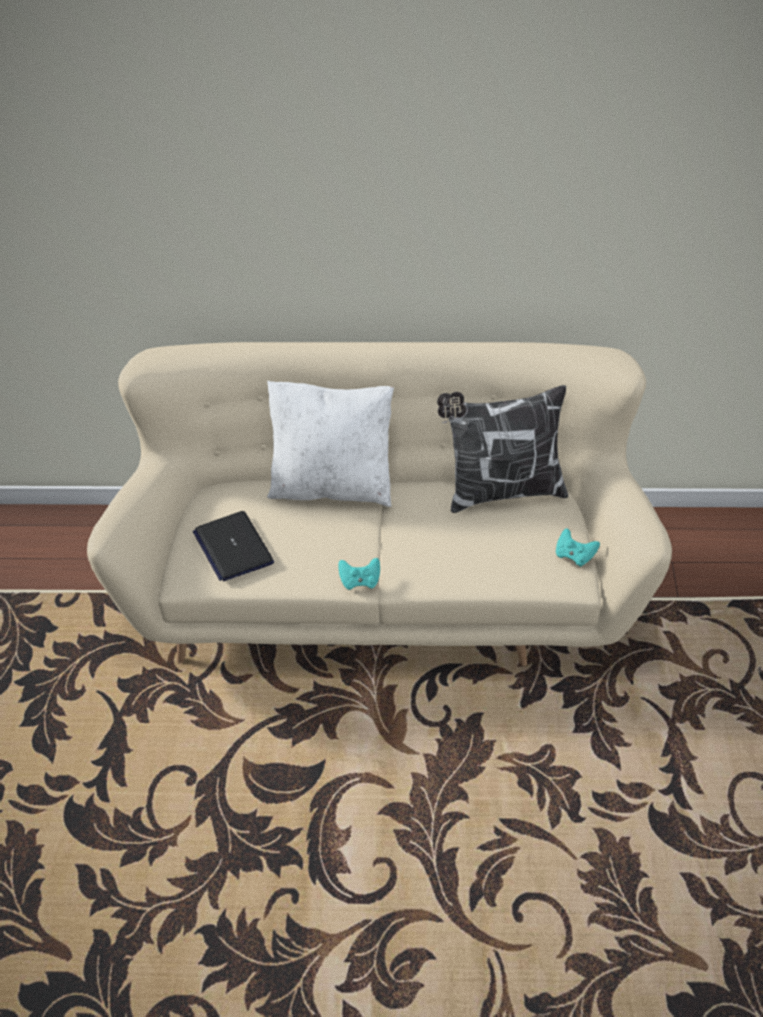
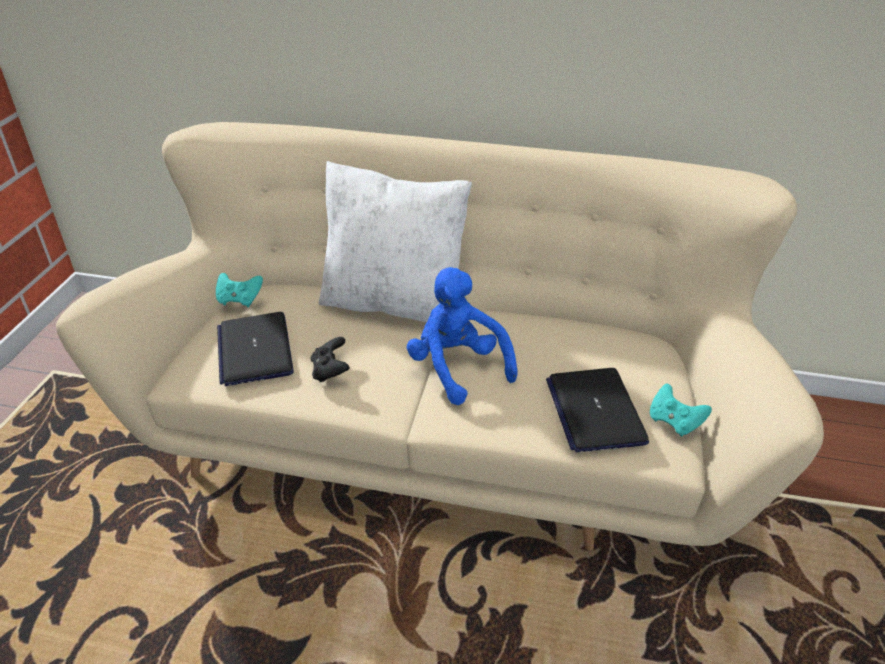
camera: 10 degrees right, 5 degrees down
(302, 556) = (330, 371): none -> black game controller
(360, 582) = (389, 412): turquoise game controller -> turquoise game controller (240, 300)
(402, 538) = (457, 368): none -> blue plush toy
(502, 492) = (590, 334): pillow -> none
(515, 557) = (594, 410): none -> laptop

